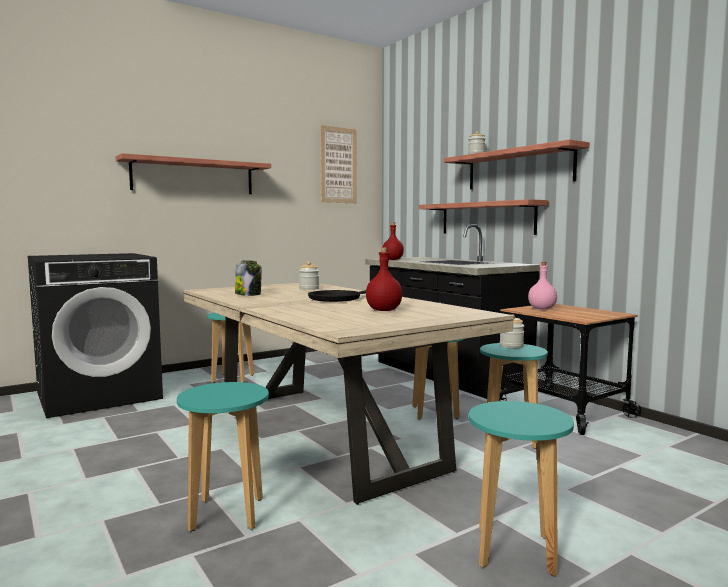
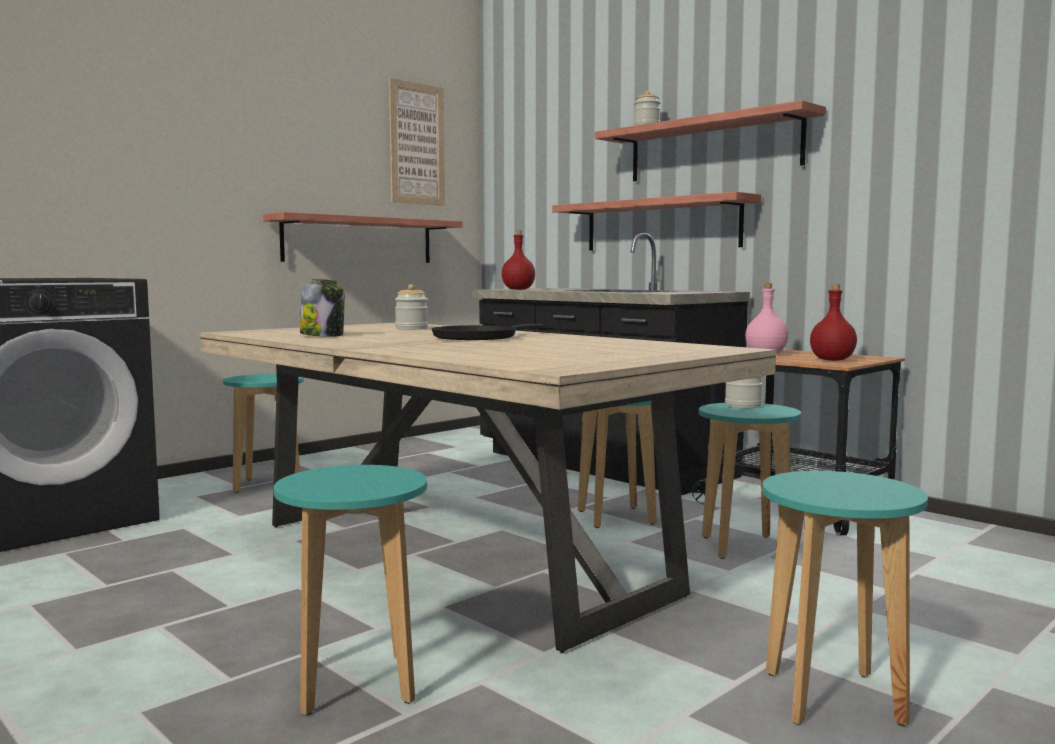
camera: 10 degrees left, 0 degrees up
(193, 176) = (188, 151): shelf -> shelf (359, 240)
(384, 310) = (575, 348): red bottle -> red bottle (832, 360)

